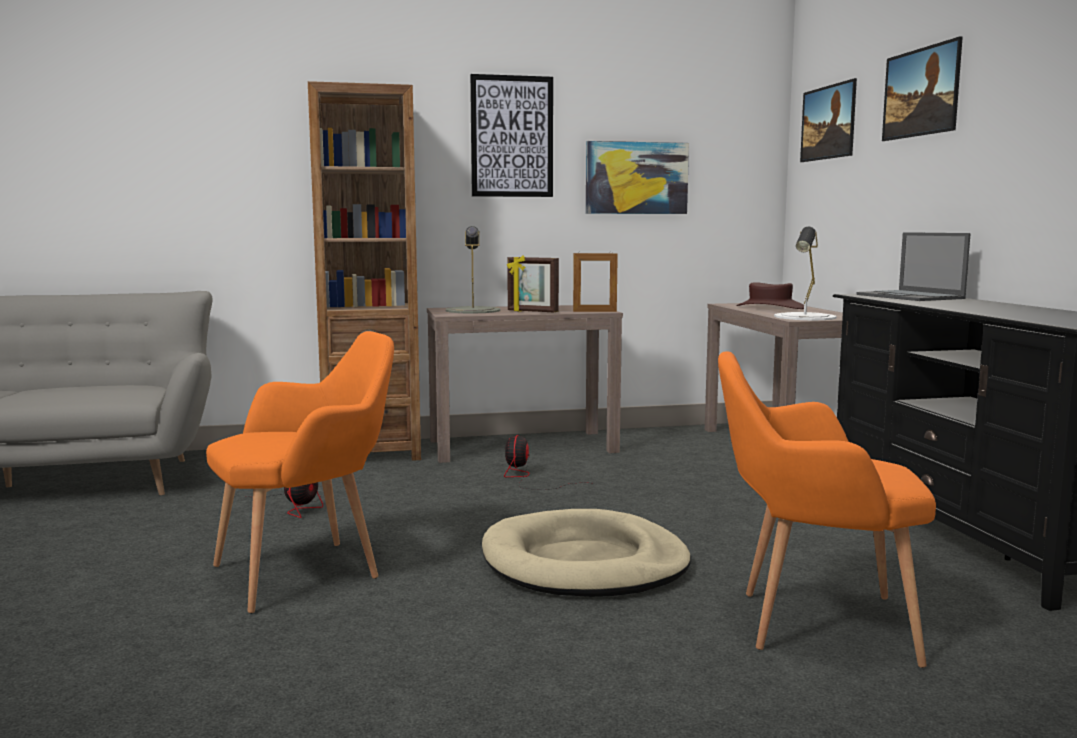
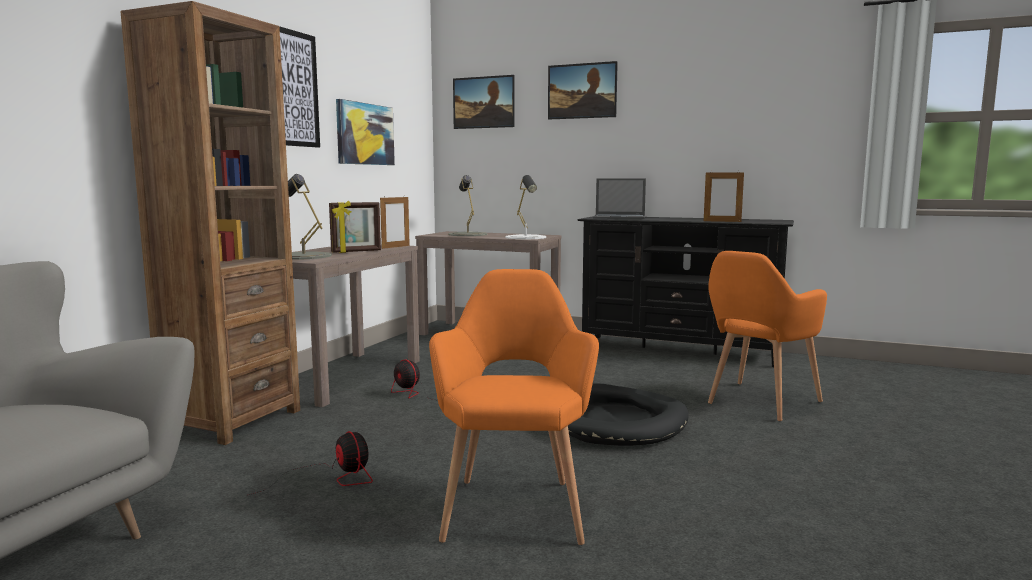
camera: 55 degrees left, 0 degrees up
(584, 563) = (616, 422): beige dog bed -> black dog bed
(770, 307) = (467, 234): brown hat -> grey table lamp
(994, 314) = (722, 221): none -> picture frame

